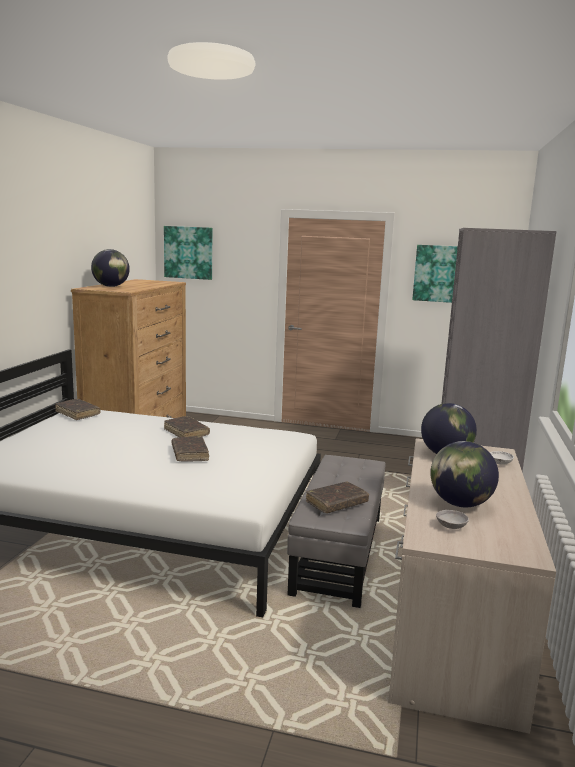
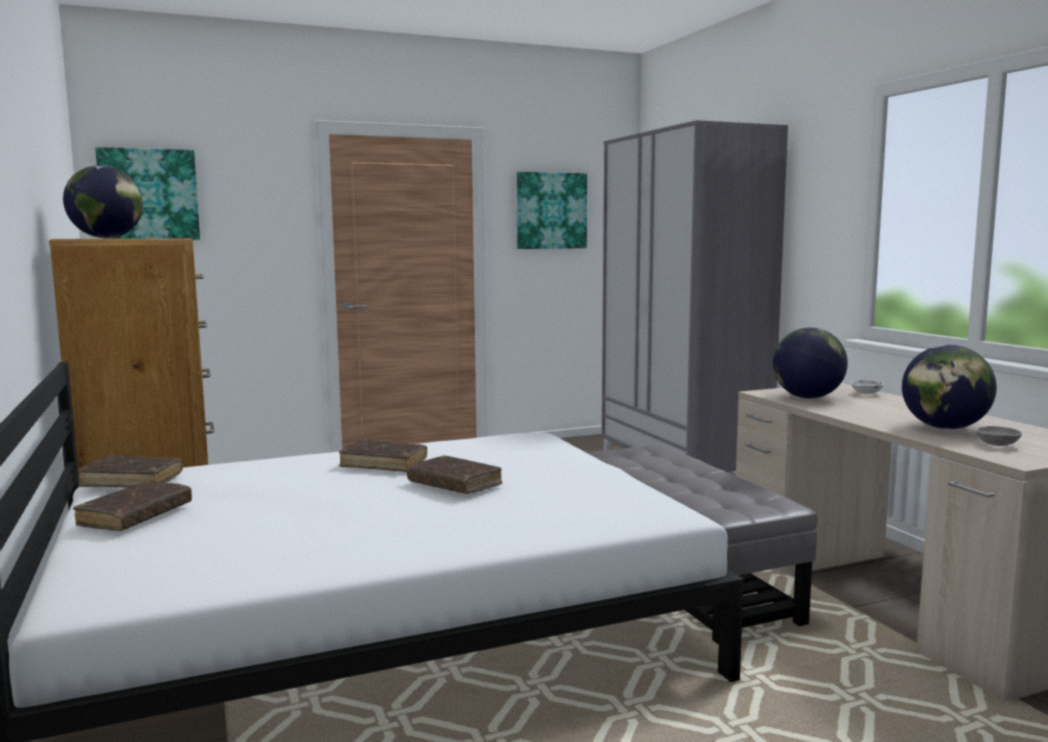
camera: 35 degrees left, 5 degrees down
(336, 503) = (724, 491): brown book -> brown book (135, 516)

